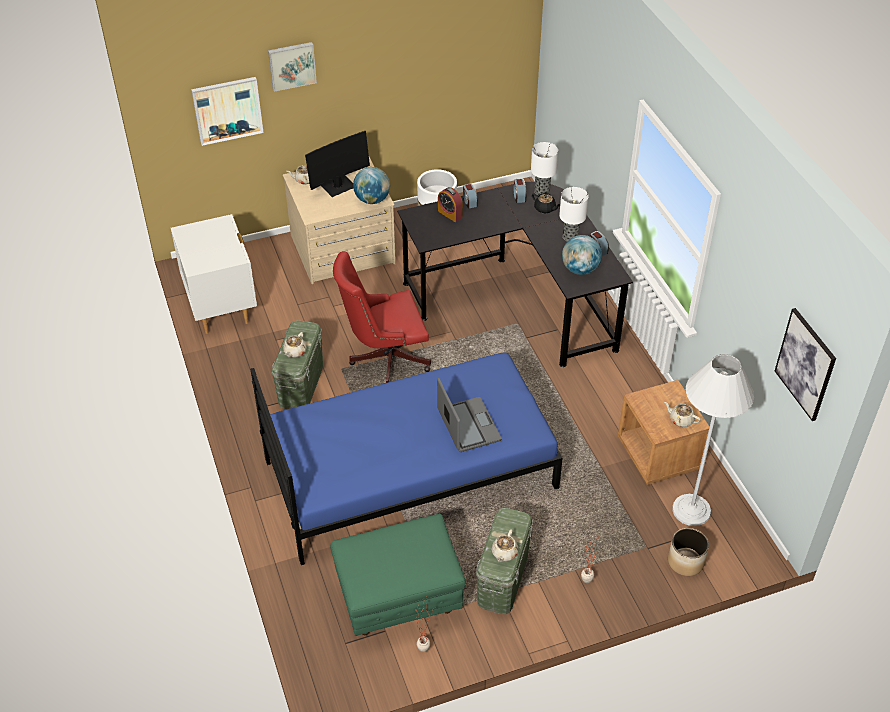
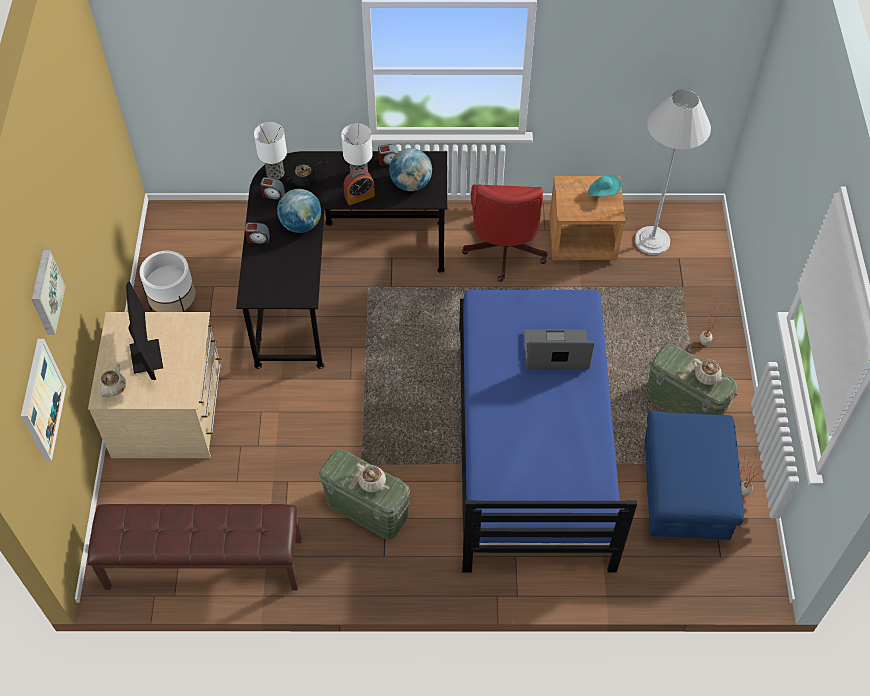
camera: 70 degrees left, 10 degrees up
(221, 309) = (203, 564): white nightstand -> brown bench
(372, 200) = (190, 330): globe -> globe (301, 224)
(385, 359) = (364, 419): red office chair -> red office chair (503, 253)
(398, 600) = (684, 497): green ottoman -> blue ottoman
(450, 214) = (269, 262): alarm clock -> alarm clock (359, 196)
(681, 420) = (603, 192): beige teapot -> turquoise hat
(686, 562) = (705, 266): planter -> none
(805, 364) = (714, 47): picture -> none

